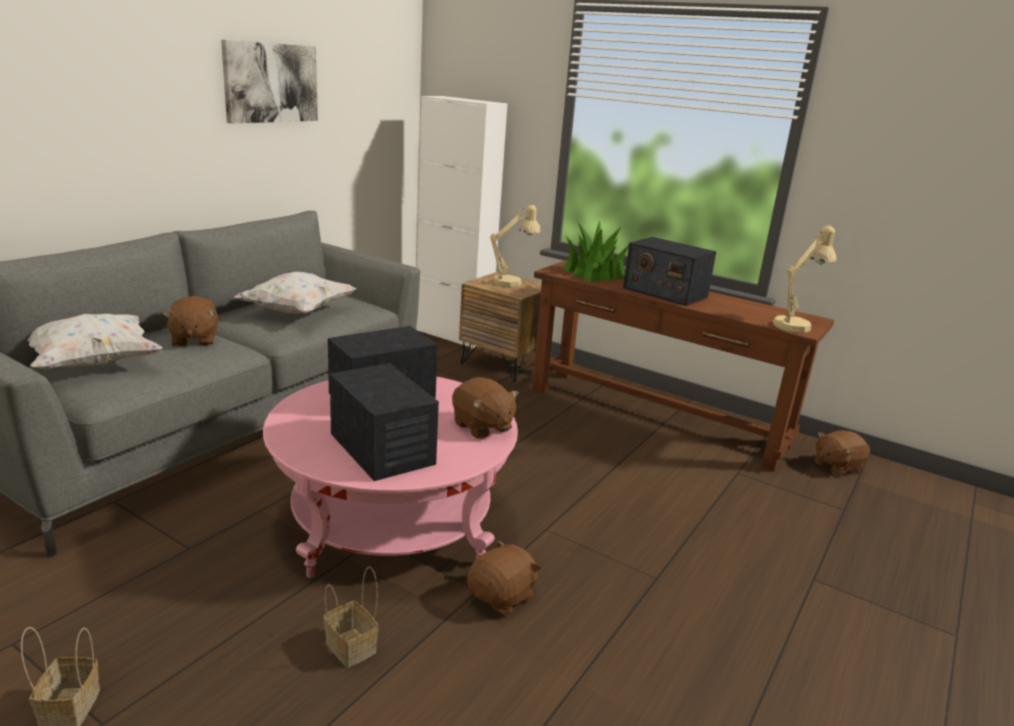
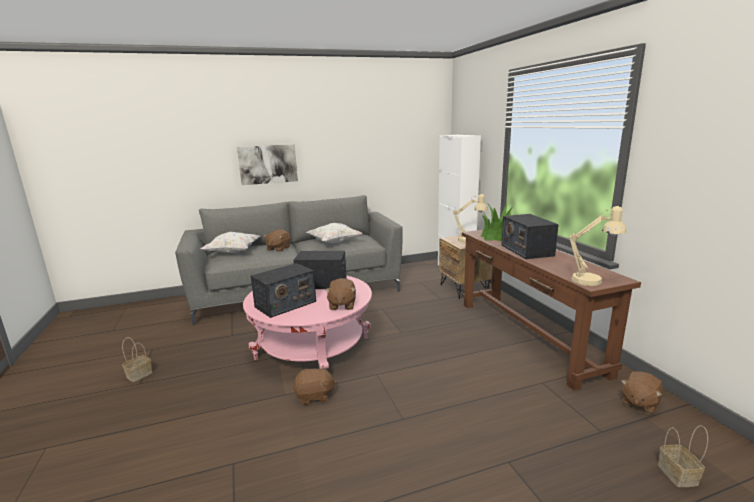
camera: 40 degrees right, 5 degrees down
(271, 83) = (350, 134): picture -> picture (268, 164)
(352, 648) = (234, 392): basket -> basket (679, 475)
(382, 449) = (285, 304): radio -> radio turned 45 degrees clockwise
(836, 466) = (639, 403): brown plush toy -> brown plush toy turned 60 degrees counterclockwise

